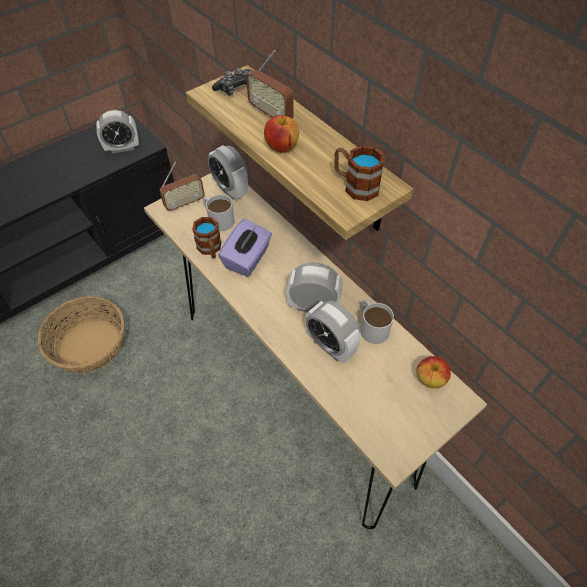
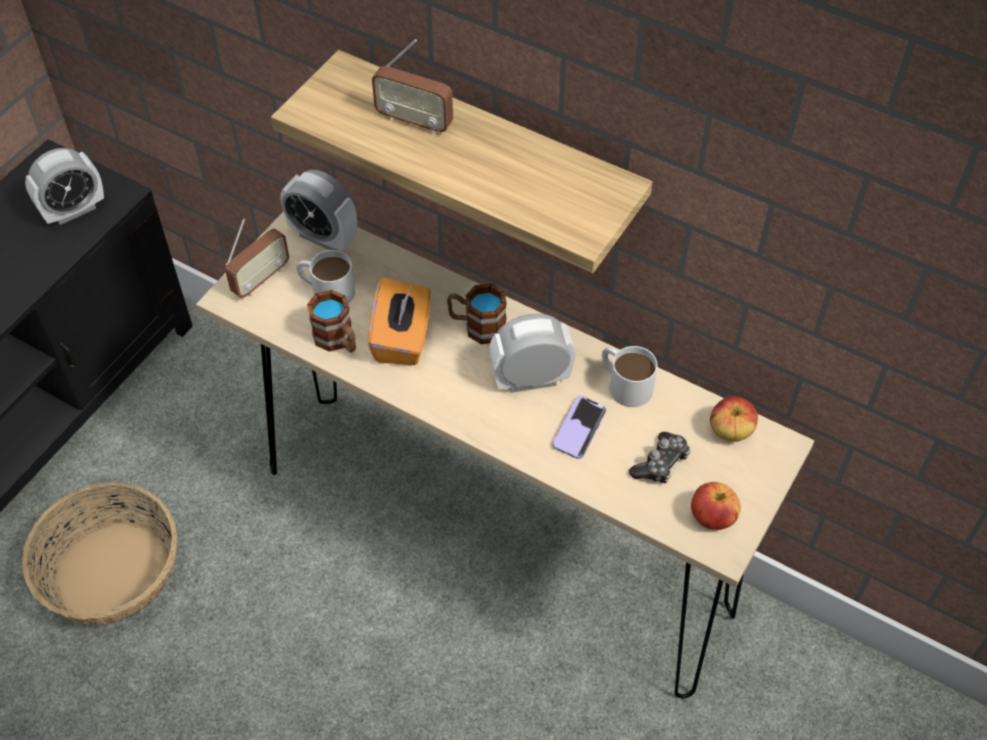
camera: 20 degrees left, 0 degrees up
(236, 88) = (343, 92): game controller -> game controller (661, 463)
(247, 259) = (402, 338): purple tissue box -> orange tissue box
(281, 147) = (454, 167): apple -> apple (712, 517)
(330, 346) = (579, 428): alarm clock -> phone
(355, 185) = (577, 196): mug -> mug (477, 326)

